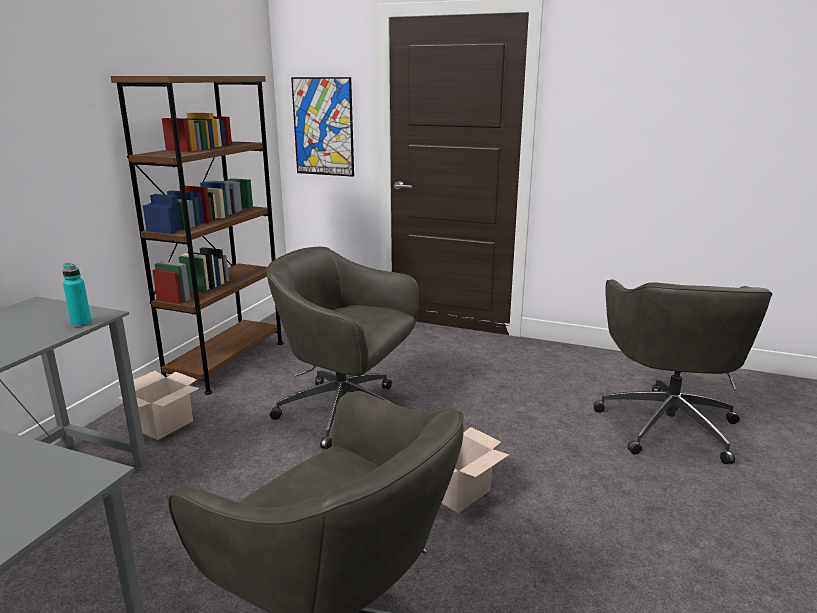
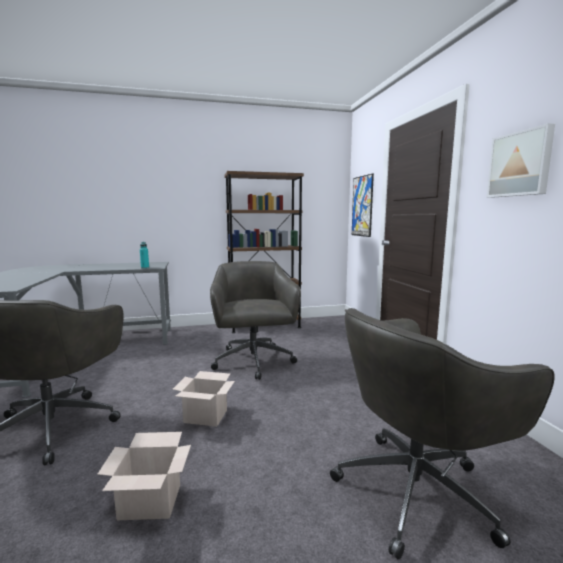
camera: 55 degrees right, 10 degrees down
(164, 426) = (198, 335): cardboard box -> cardboard box (148, 503)
(619, 105) = (520, 164): none -> picture

